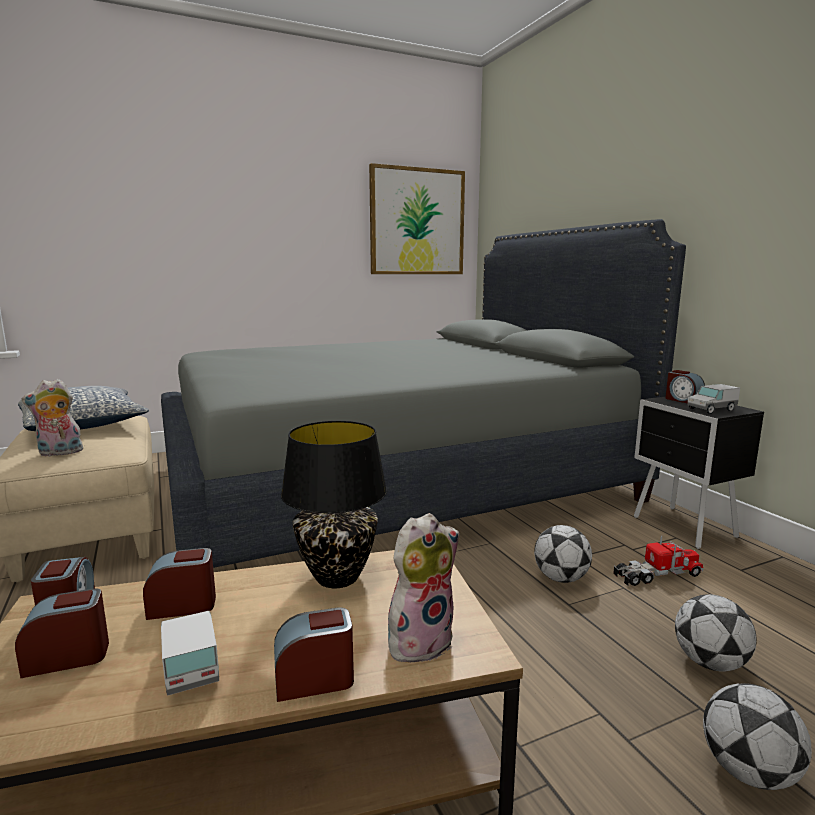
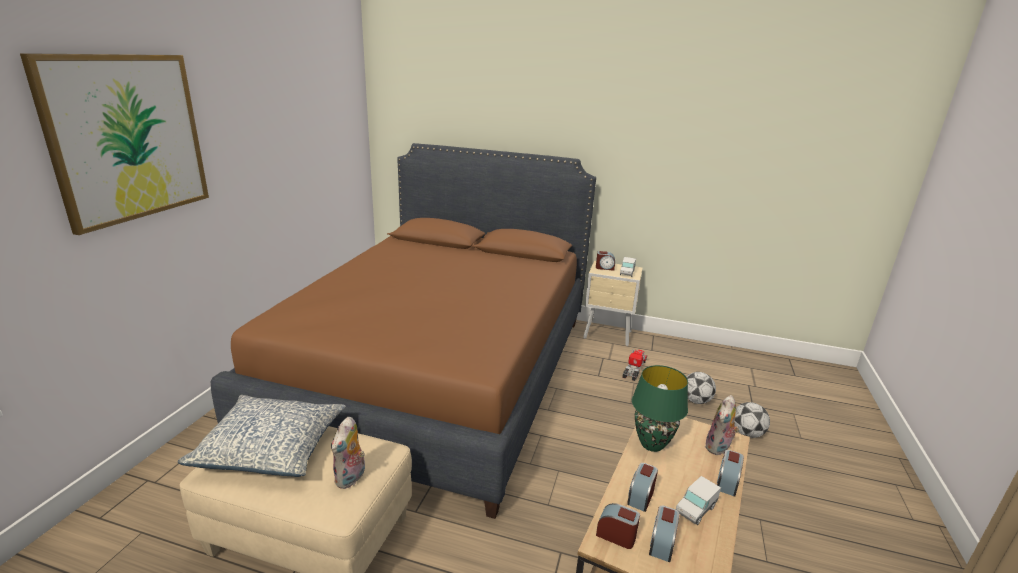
camera: 50 degrees left, 10 degrees up
(191, 666) = (695, 509): toy truck -> toy truck turned 60 degrees counterclockwise
(336, 577) = (651, 445): black table lamp -> green table lamp
(394, 483) = (439, 372): grey bed -> brown bed
(417, 222) = (334, 130): picture -> picture (128, 138)
(420, 640) = (718, 448): plush toy -> plush toy turned 150 degrees counterclockwise
(560, 578) = (610, 391): football -> none
(684, 528) = (608, 336): black nightstand -> beige nightstand

